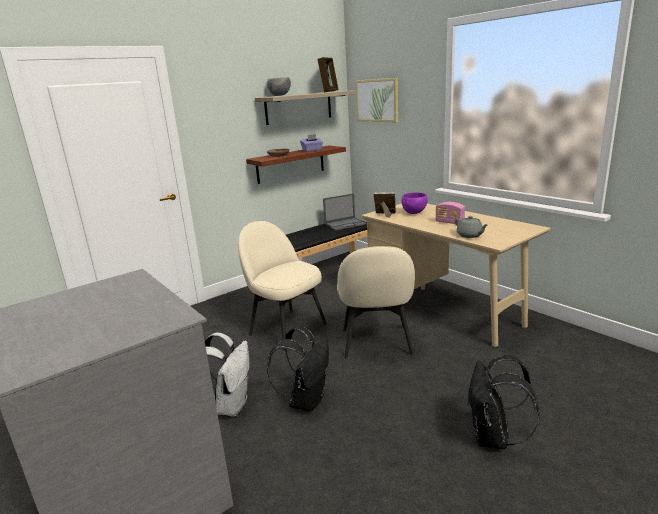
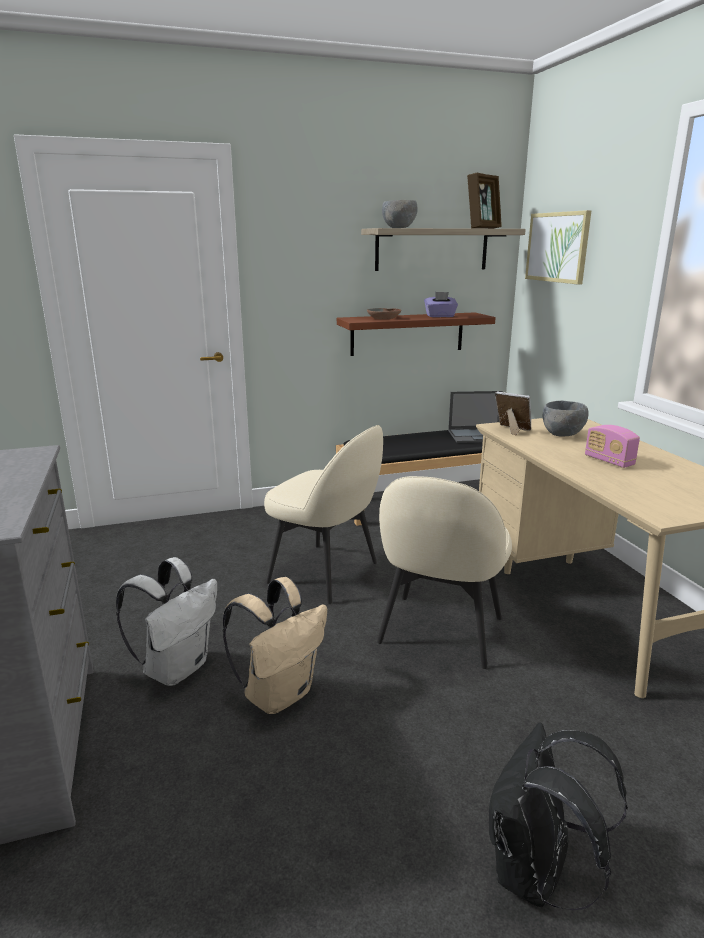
camera: 20 degrees right, 0 degrees up
(286, 328) = (326, 573): beige chair -> beige chair turned 150 degrees clockwise
(306, 400) = (279, 693): black backpack -> beige backpack
(414, 213) = (563, 435): purple bowl -> grey bowl
(470, 235) = (625, 490): grey teapot -> none

